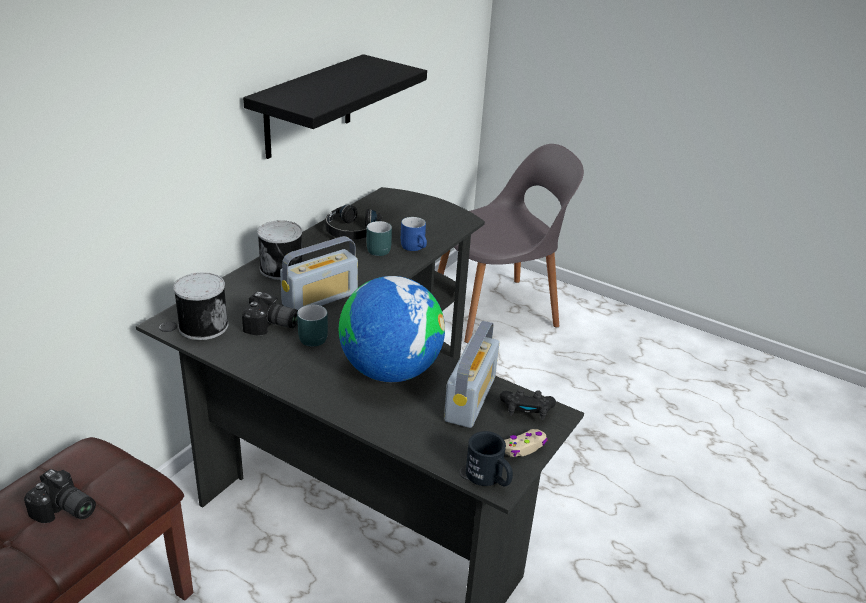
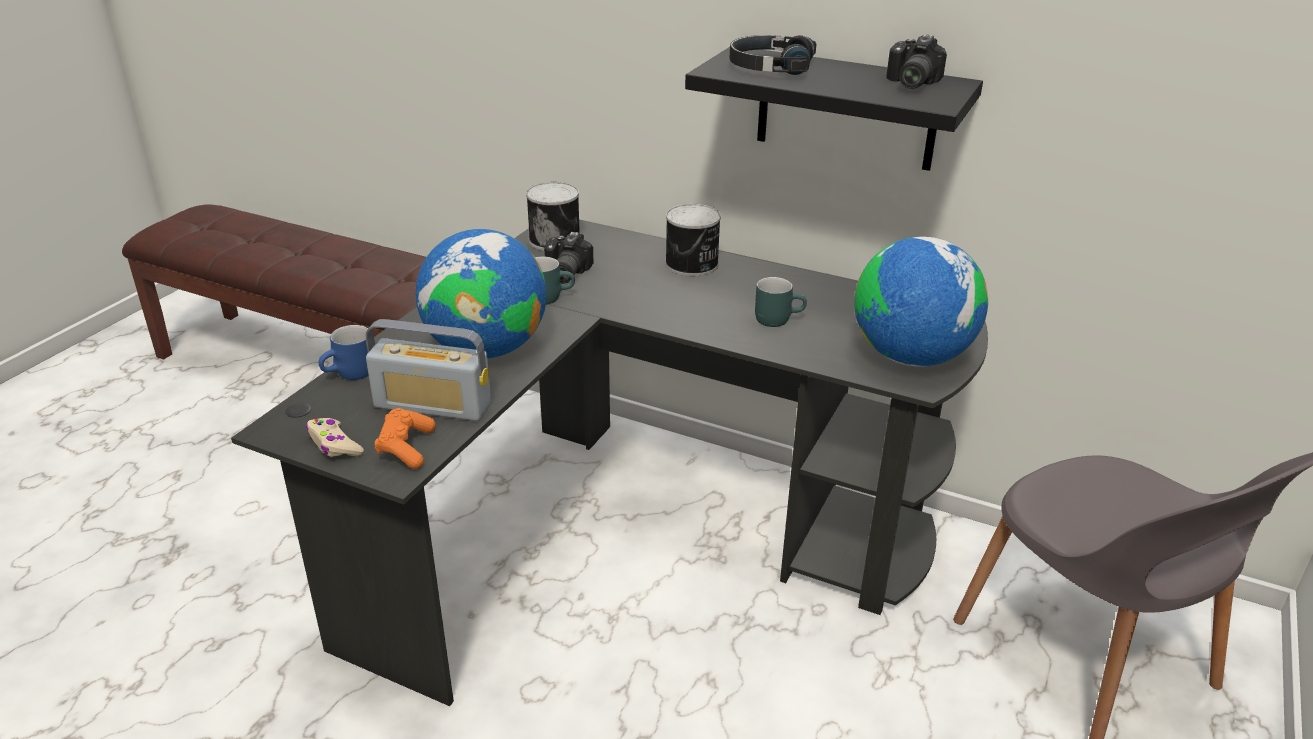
camera: 85 degrees right, 0 degrees up
(64, 511) = (376, 277): camera -> camera (909, 83)
(320, 299) = (631, 293): radio -> none
(351, 231) = (816, 296): black headphones -> black headphones (770, 67)
(416, 247) = (799, 346): blue mug -> blue mug (351, 375)
(435, 217) = (911, 357): none -> globe
(489, 478) = (283, 421): black mug -> none
(526, 411) = (406, 448): black game controller -> orange game controller

